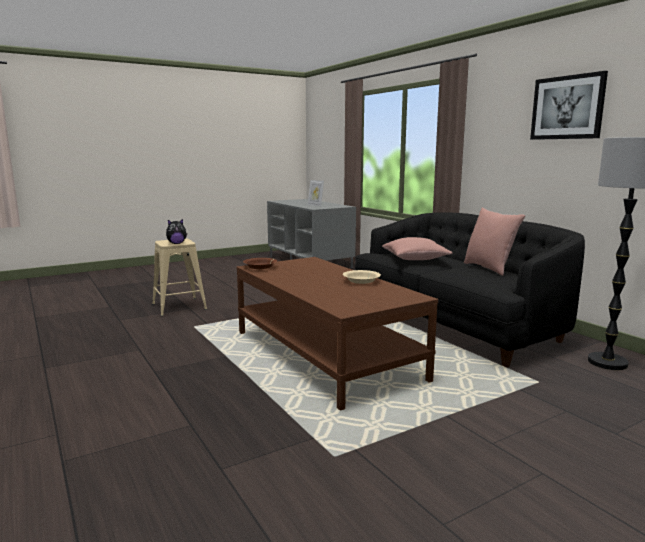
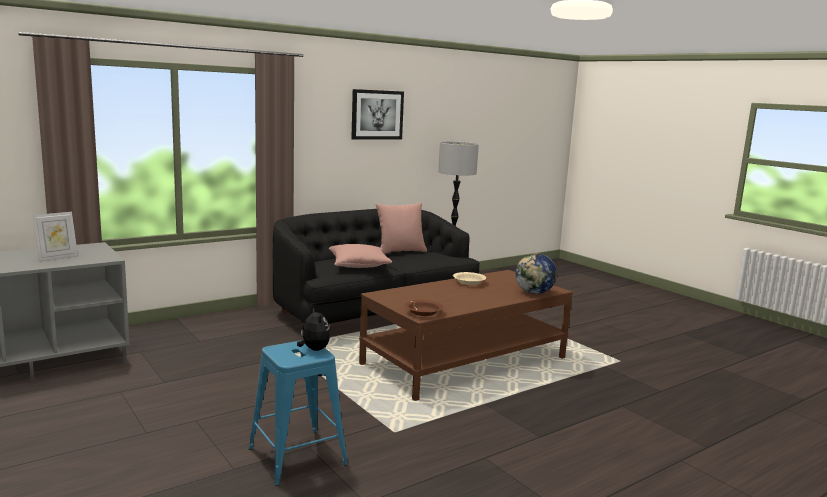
camera: 95 degrees left, 0 degrees up
(179, 307) = (298, 457): beige stool -> blue stool
(327, 301) = (534, 293): none -> globe

